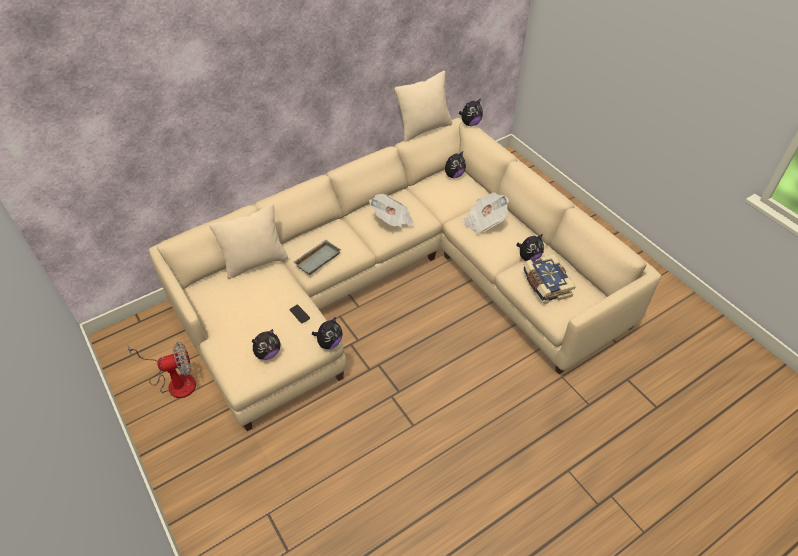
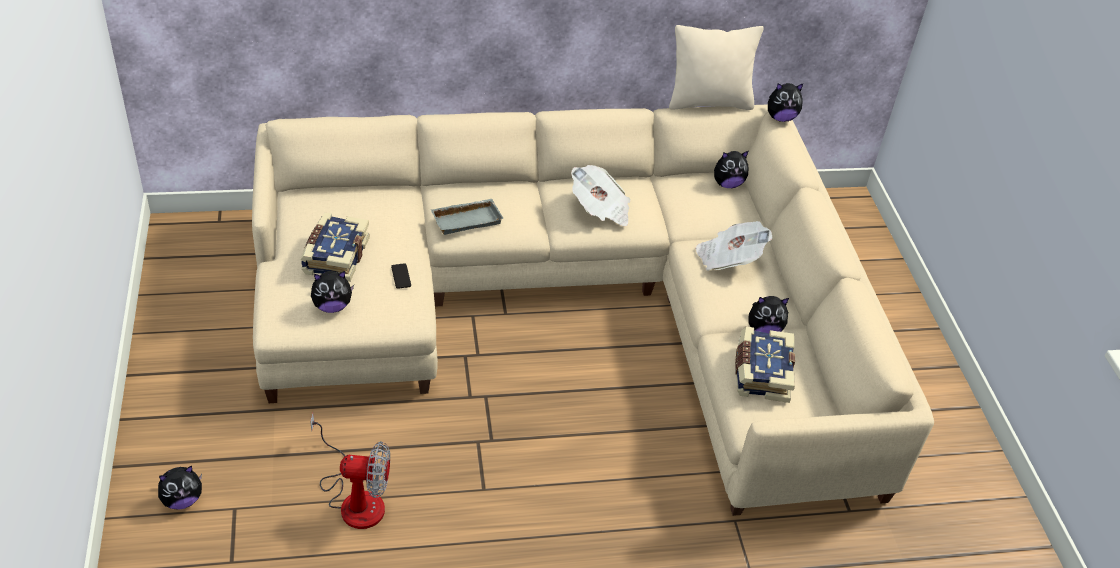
camera: 20 degrees right, 5 degrees down
(174, 382) = (218, 308): fan -> fan (355, 498)
(249, 318) = (334, 256): none -> book
(256, 262) = (386, 194): beige pillow -> none
(329, 343) = (417, 326): plush toy -> plush toy (182, 500)

